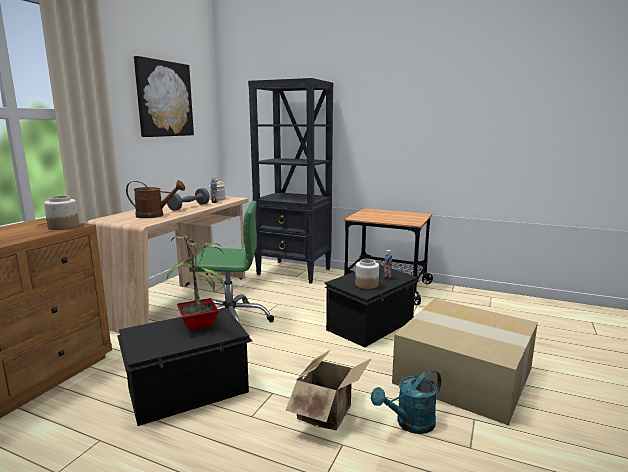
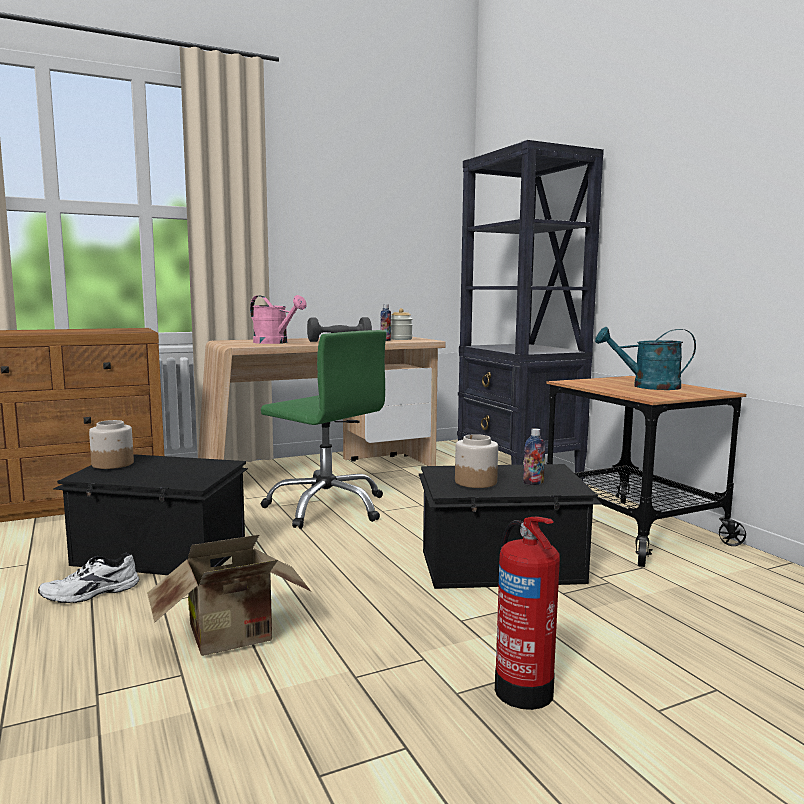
camera: 40 degrees right, 5 degrees down
(63, 227) = (128, 331): jar -> jar (112, 464)
(155, 215) = (275, 342): brown watering can -> pink watering can
(164, 99) = (367, 200): picture -> none
(197, 434) = (91, 594): none -> white shoe
(200, 324) = (183, 468): potted plant -> none
(410, 424) = (301, 699): turquoise watering can -> turquoise watering can (647, 386)
(465, 375) = (522, 688): cardboard box -> fire extinguisher

